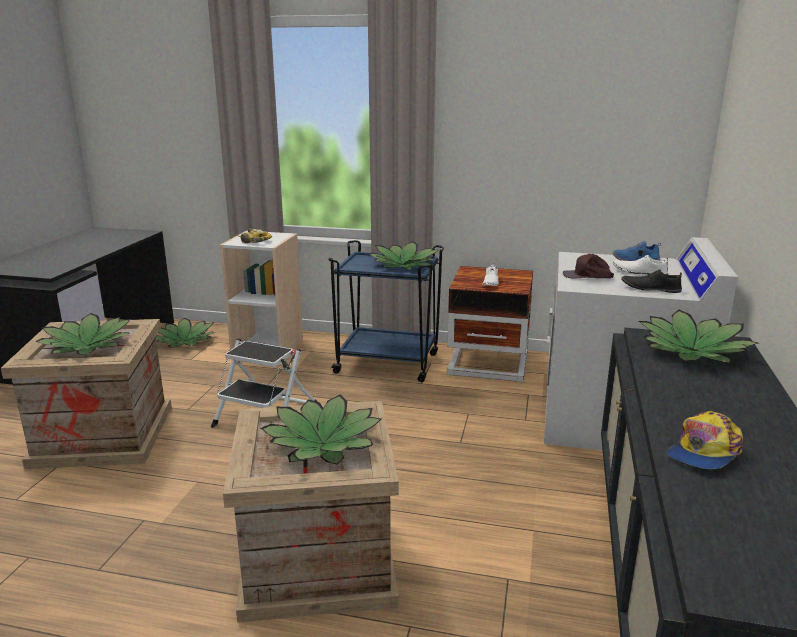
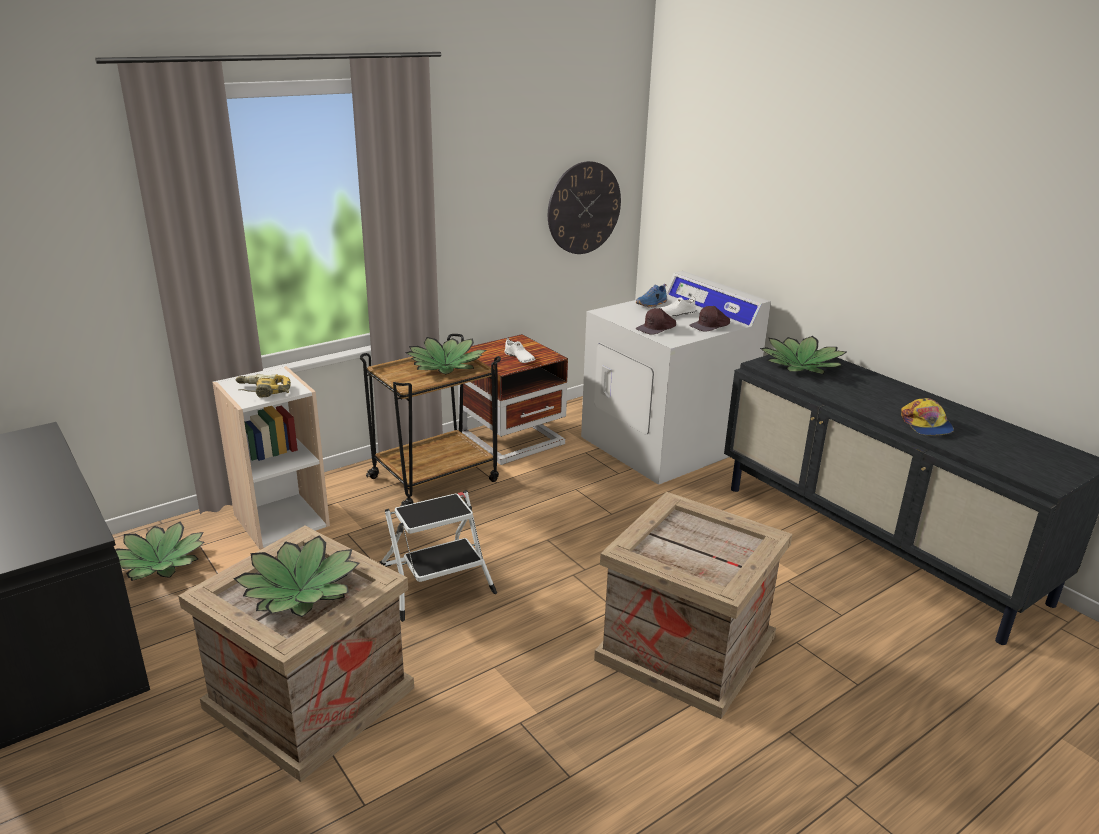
camera: 50 degrees left, 5 degrees up
(322, 444) = (700, 541): potted plant -> none
(388, 363) = (435, 479): blue cart -> brown cart
(624, 157) = (584, 208): none -> wall clock
(650, 288) = (710, 325): black shoe -> brown cap

